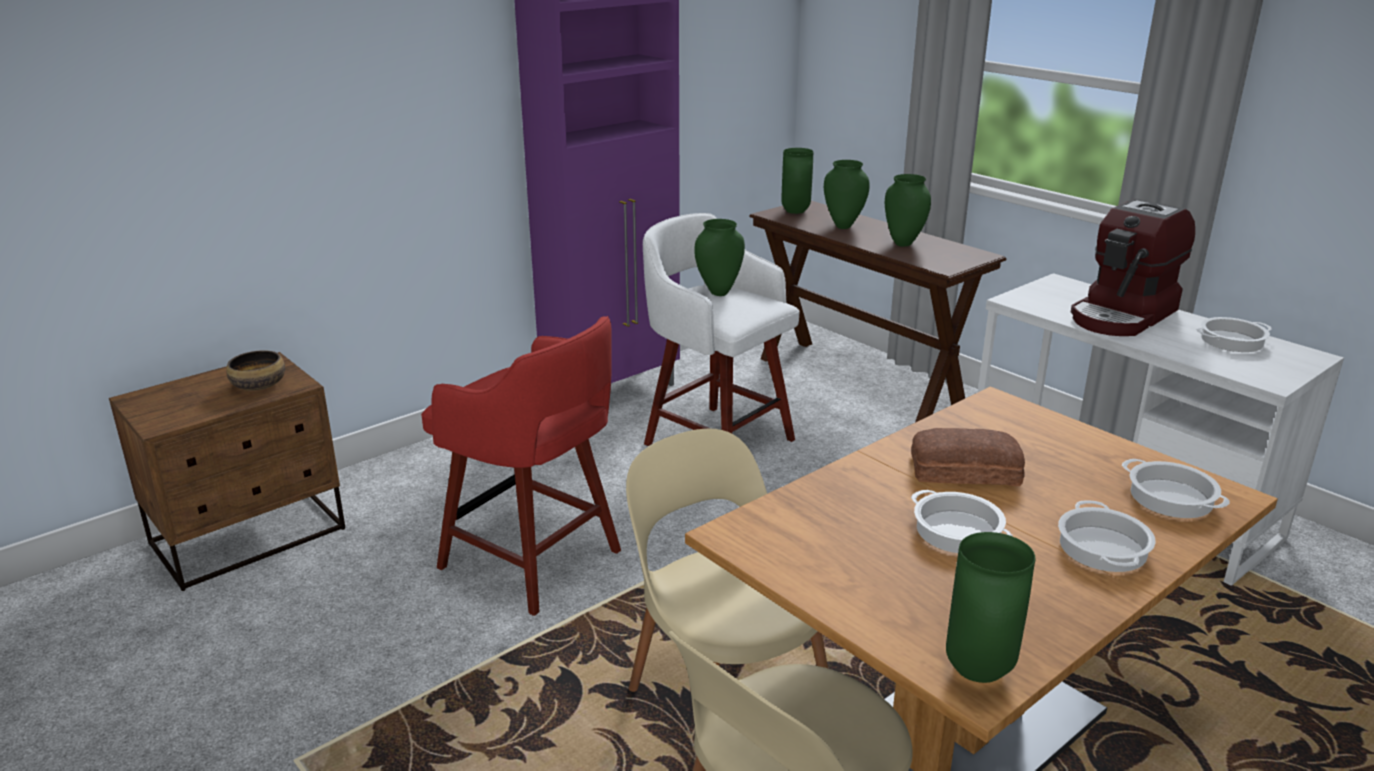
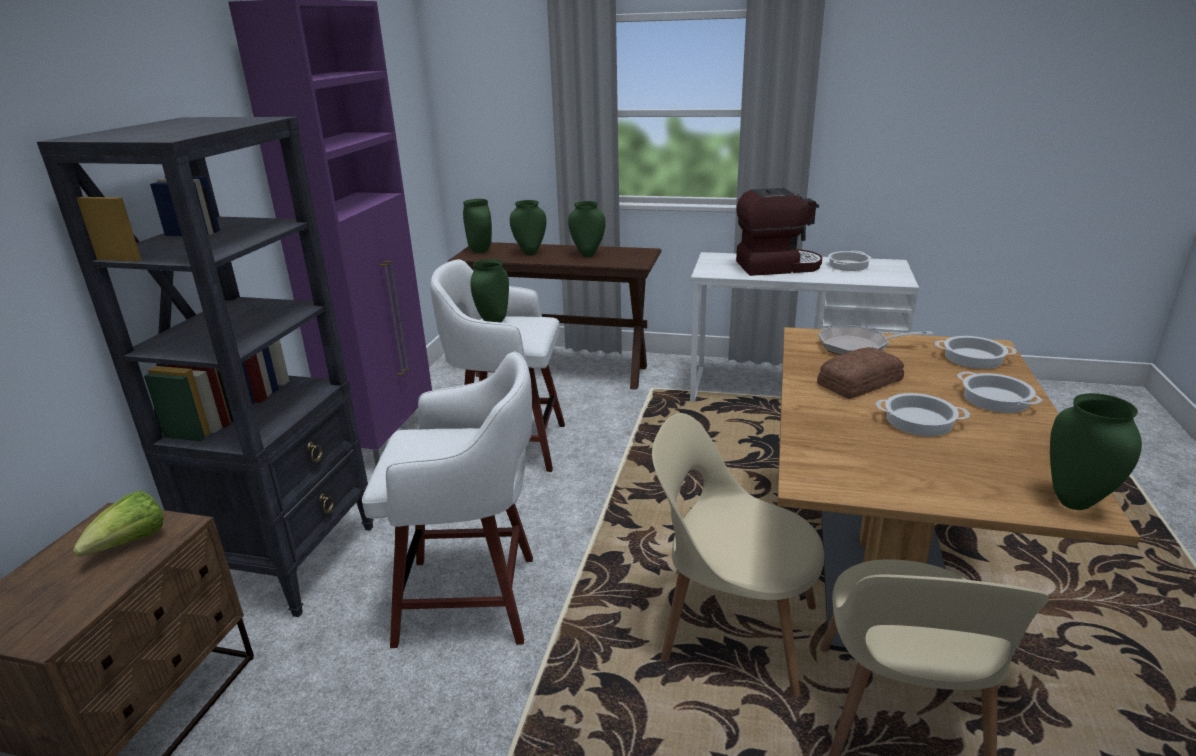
camera: 35 degrees left, 0 degrees up
(259, 385) = (130, 544): bowl -> lettuce
(439, 468) = (293, 560): none -> black bookcase
(534, 561) = (472, 600): red stool -> white stool
(1039, 436) = (858, 347): none -> frying pan
(1123, 315) = (777, 266): coffee machine -> coffee machine turned 105 degrees counterclockwise

